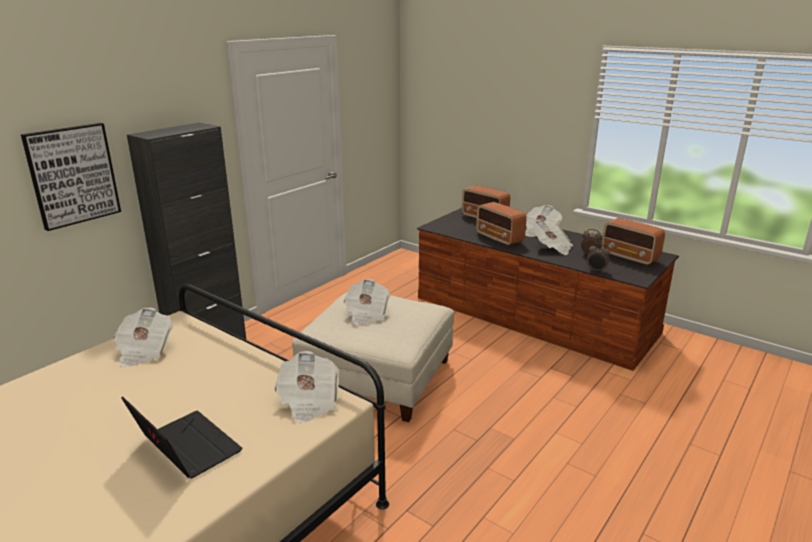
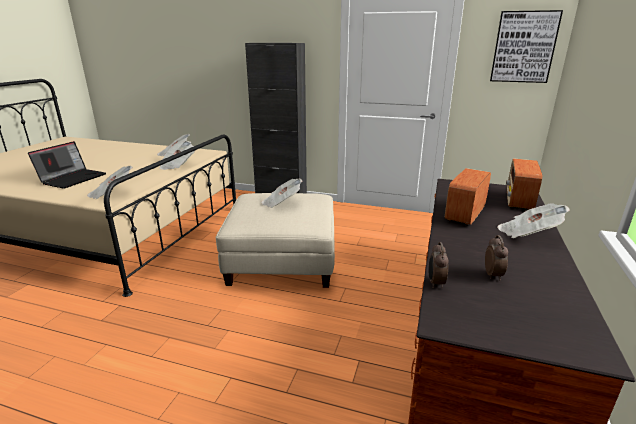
camera: 70 degrees right, 0 degrees up
(73, 175) = (228, 62): picture -> picture (524, 47)
(552, 248) = (479, 246): newspaper -> newspaper (177, 165)
(630, 257) = (532, 313): radio -> none

